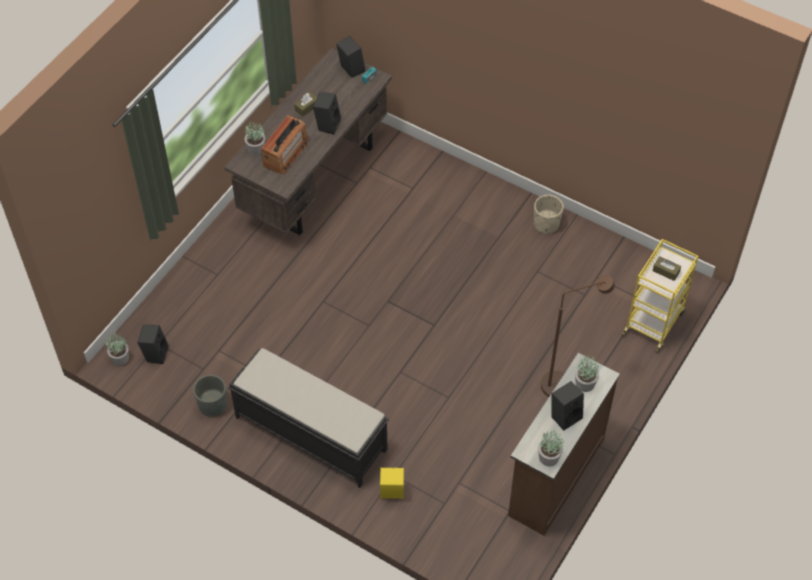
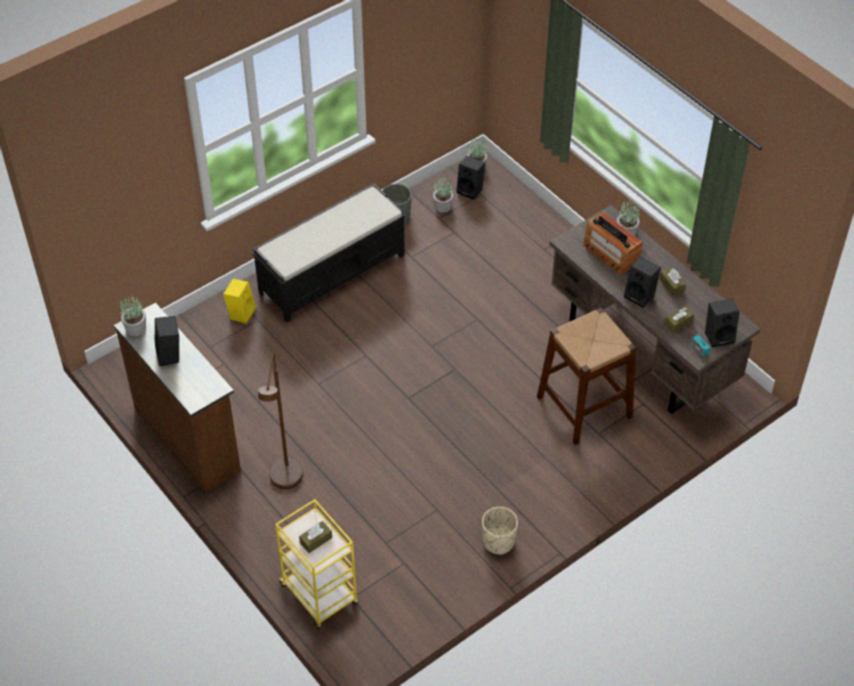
camera: 110 degrees right, 5 degrees down
(347, 95) = (678, 323): none -> brown tissue box
(389, 203) = (584, 407): none -> brown stool
(584, 383) = (196, 382): potted plant -> potted plant (443, 206)

